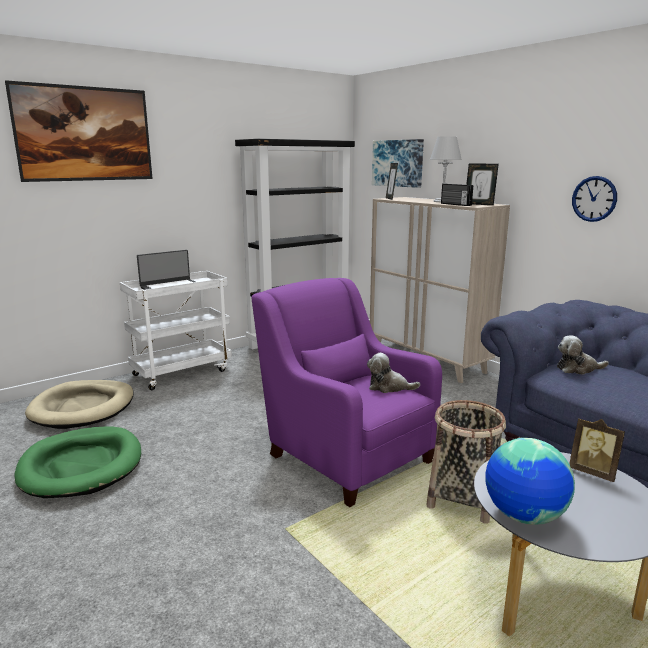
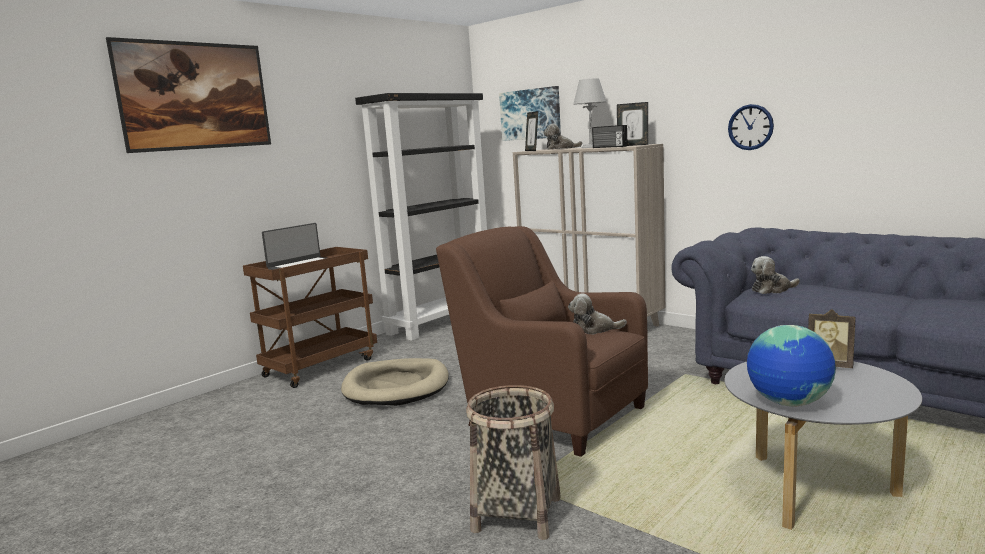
camera: 10 degrees left, 5 degrees down
(81, 466) = (255, 468): green dog bed -> none
(83, 407) = (220, 415): beige dog bed -> beige dog bed (396, 386)
(182, 372) = (321, 367): white cart -> brown cart
(345, 455) = (551, 414): purple armchair -> brown armchair
(417, 199) = (560, 148): none -> plush toy
(463, 499) = (691, 432): basket -> basket (517, 514)

